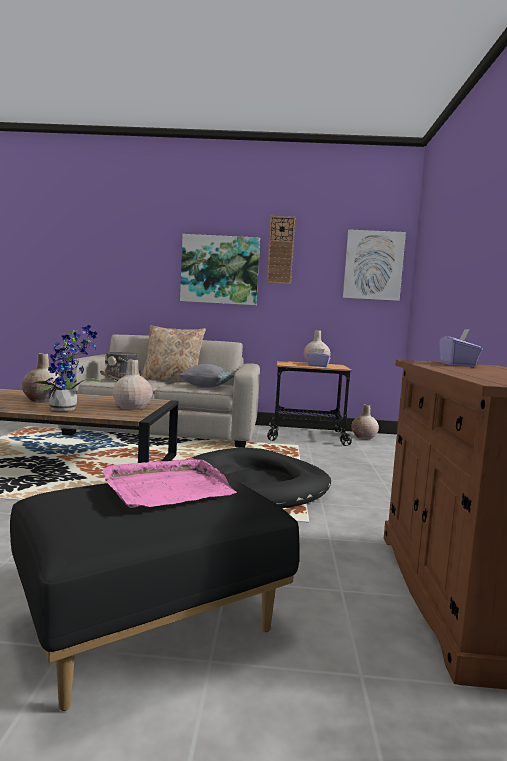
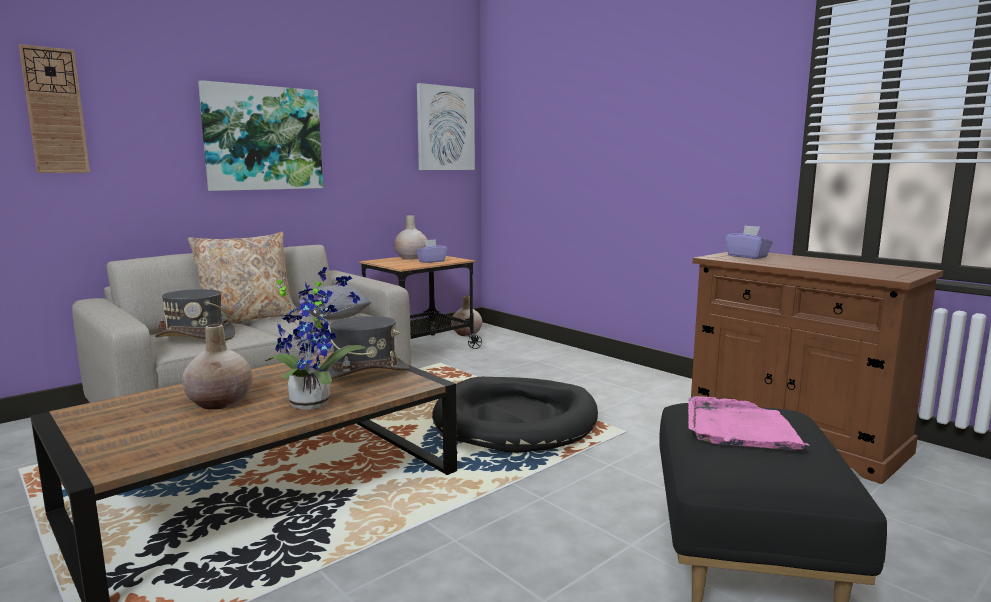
camera: 45 degrees left, 5 degrees up
(131, 407) = (365, 372): beige vase -> grey hat
(280, 250) = (343, 108): wall clock -> wall clock (55, 111)

